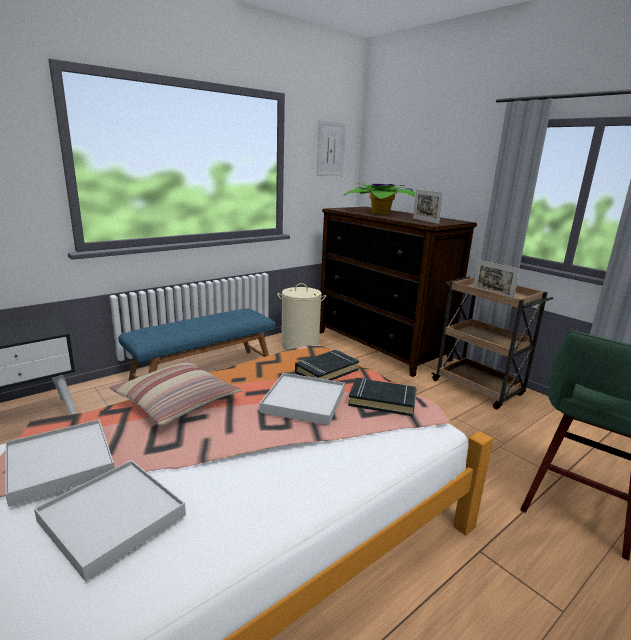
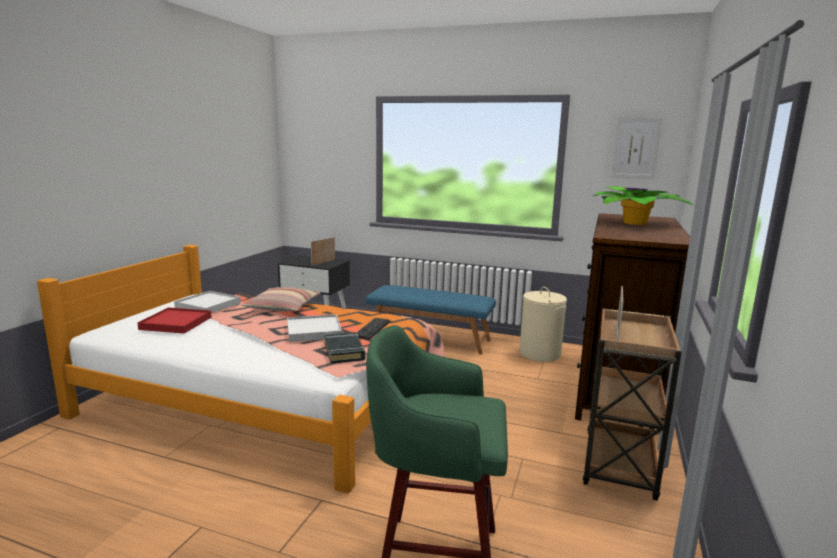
camera: 60 degrees right, 5 degrees down
(112, 518) = (176, 323): white tray -> red tray
(326, 371) = (372, 329): black book -> keyboard
(425, 221) = (628, 234): picture frame -> picture frame (323, 262)

